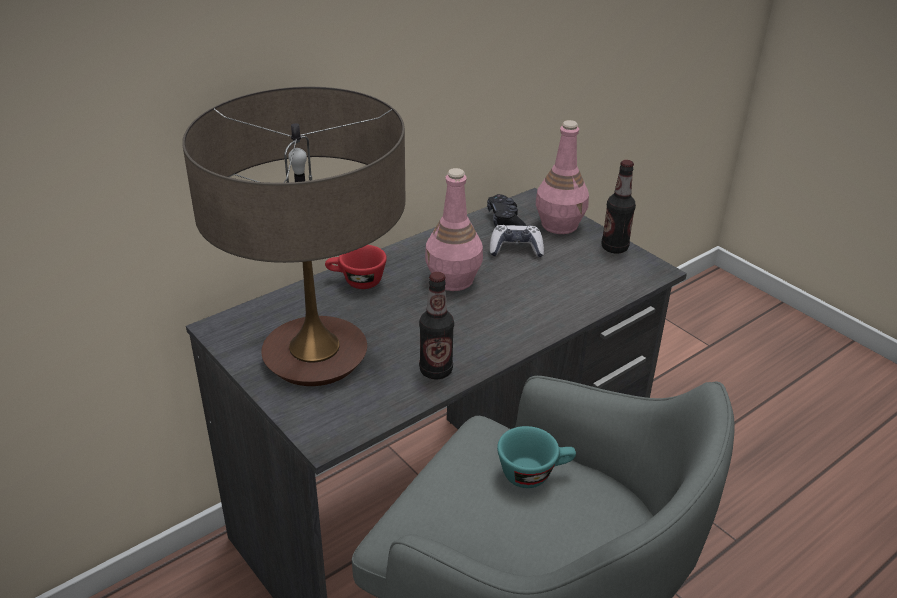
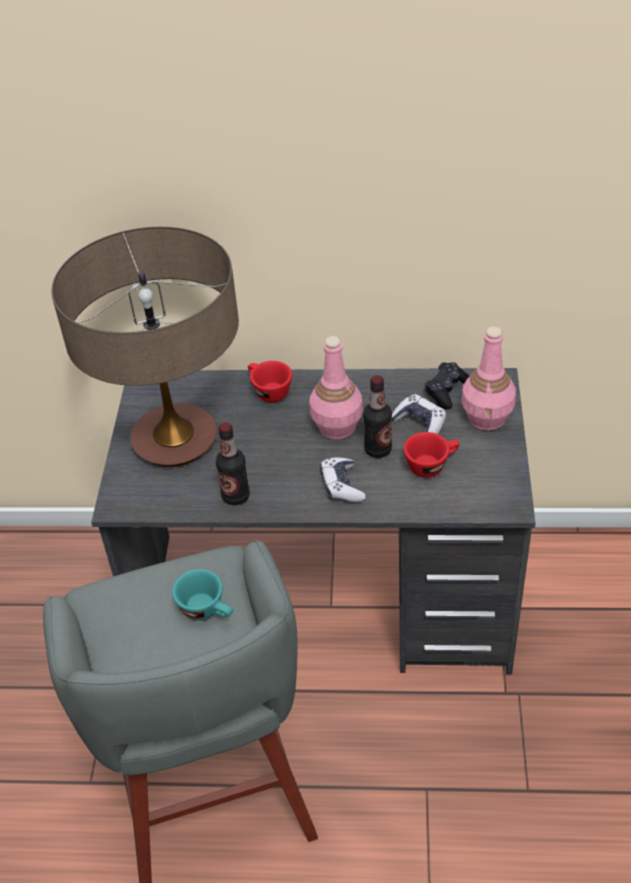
camera: 45 degrees right, 10 degrees up
(516, 318) = (342, 485): none -> game controller
(564, 271) = (431, 465): none -> red cup
(614, 247) = (504, 465): bottle -> bottle (378, 449)

